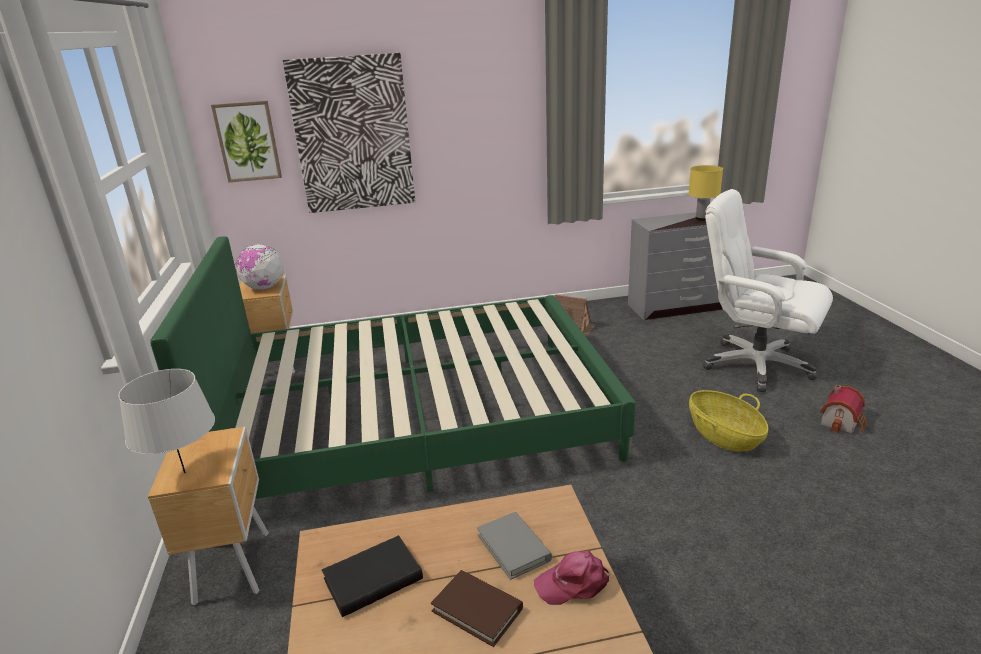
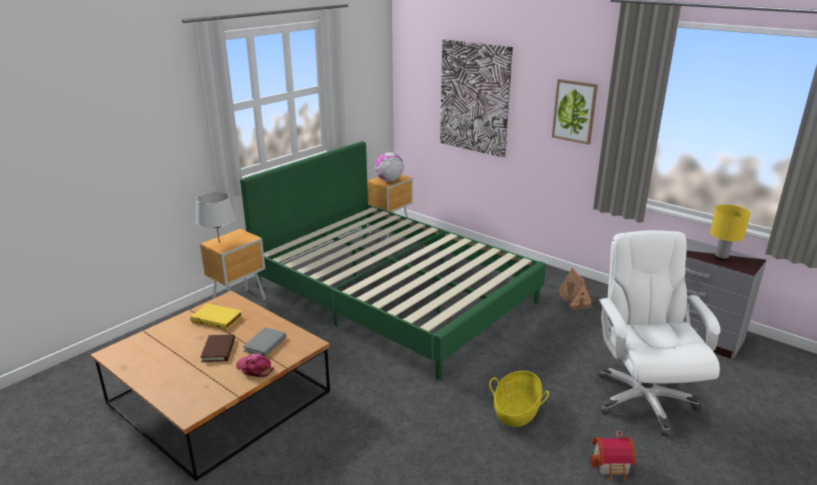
camera: 50 degrees right, 0 degrees up
(248, 141) = (418, 87): picture -> picture (574, 111)
(373, 577) = (218, 318): black book -> yellow book

